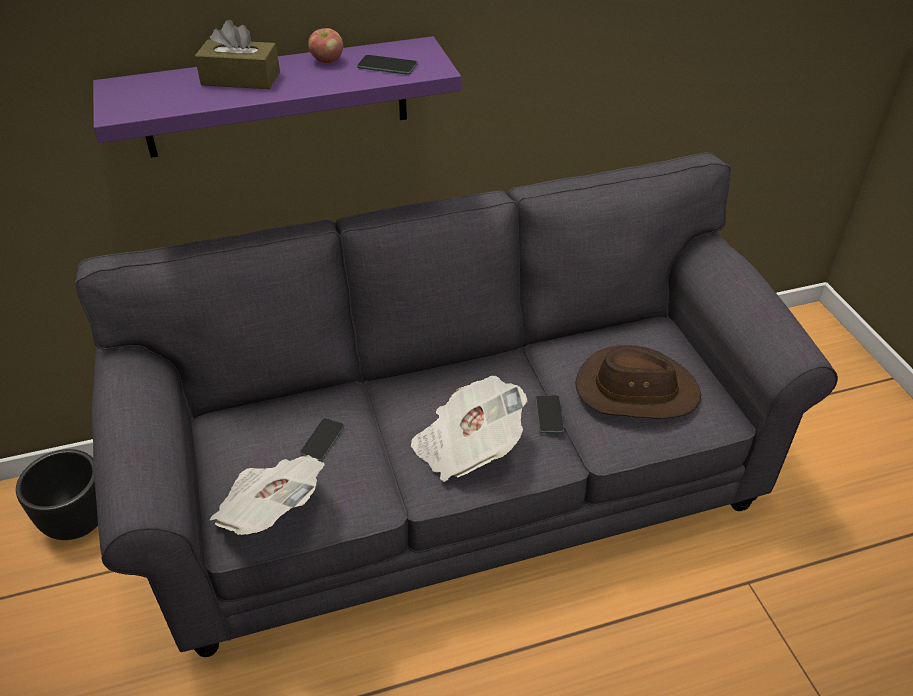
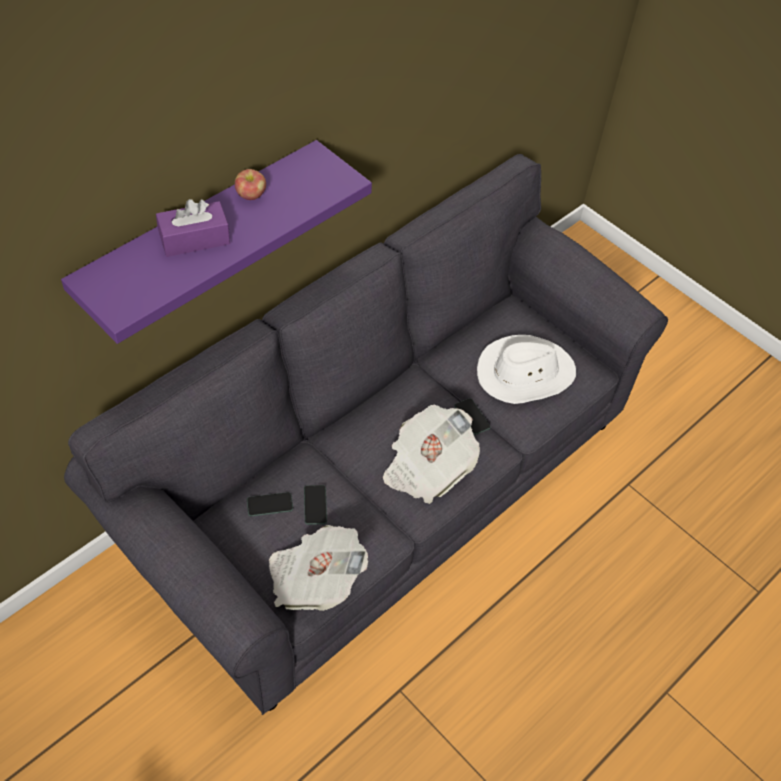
camera: 30 degrees left, 10 degrees up
(78, 520) = (76, 648): black planter -> none
(241, 79) = (194, 239): brown tissue box -> purple tissue box
(387, 66) = (306, 188): phone -> phone (270, 504)
(635, 390) = (525, 373): brown hat -> white hat

